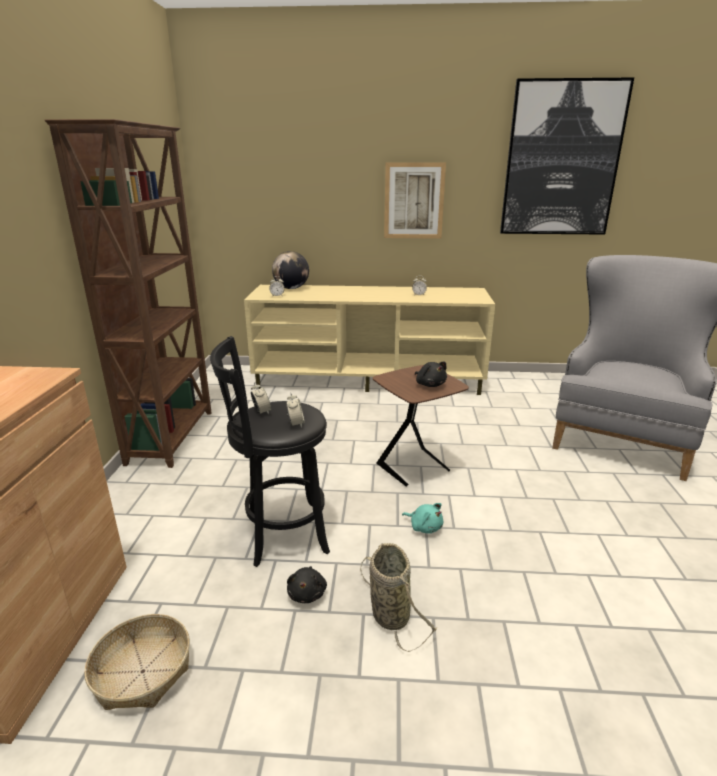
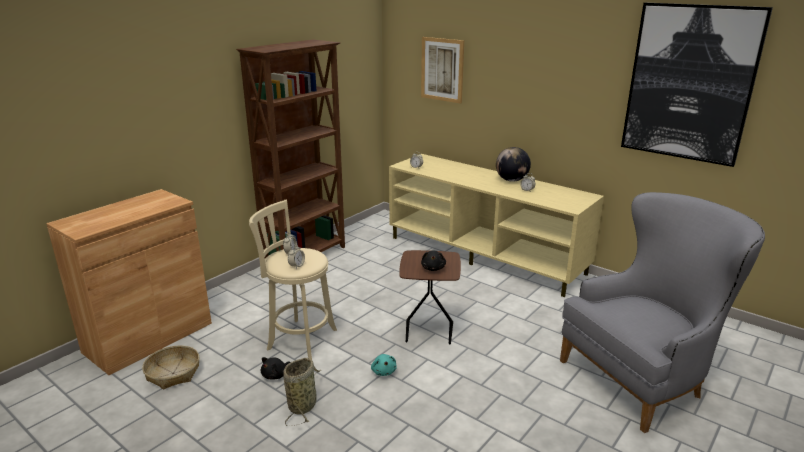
camera: 35 degrees right, 0 degrees up
(281, 533) = (299, 338): black stool -> beige stool
(291, 288) = (437, 162): globe -> globe (511, 180)
(414, 201) = (545, 104): picture -> picture (442, 69)

